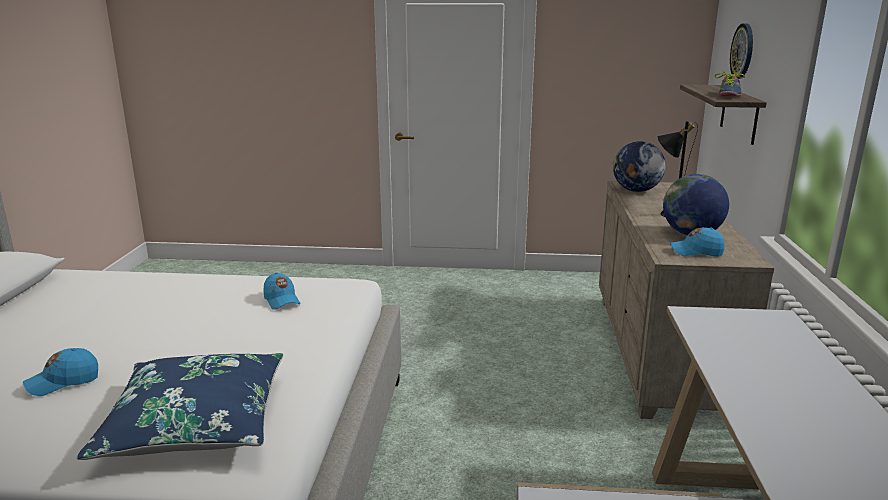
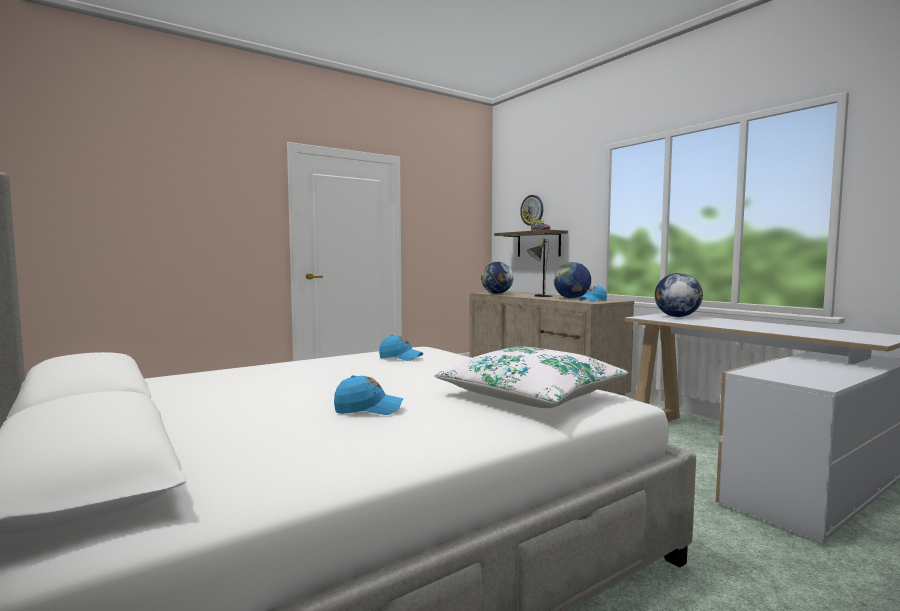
camera: 40 degrees left, 15 degrees down
(63, 382) = (368, 409): blue cap -> blue cap turned 105 degrees counterclockwise
(196, 422) = (531, 395): blue pillow -> white pillow
(763, 330) = (676, 316): none -> globe

